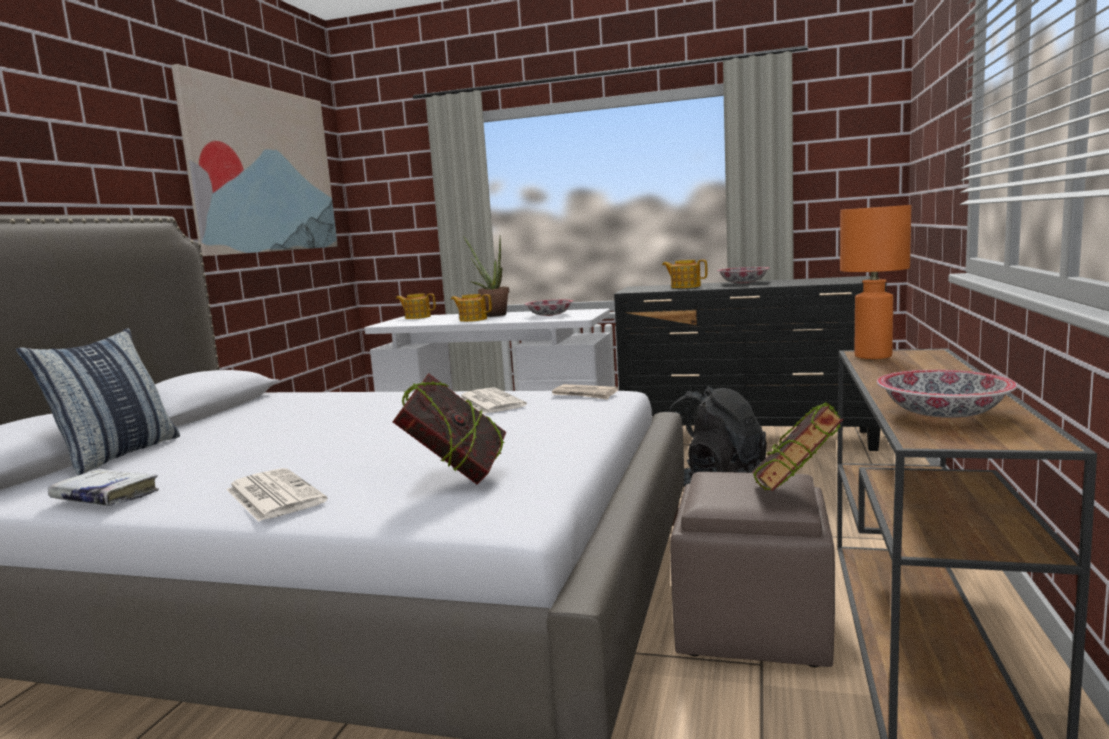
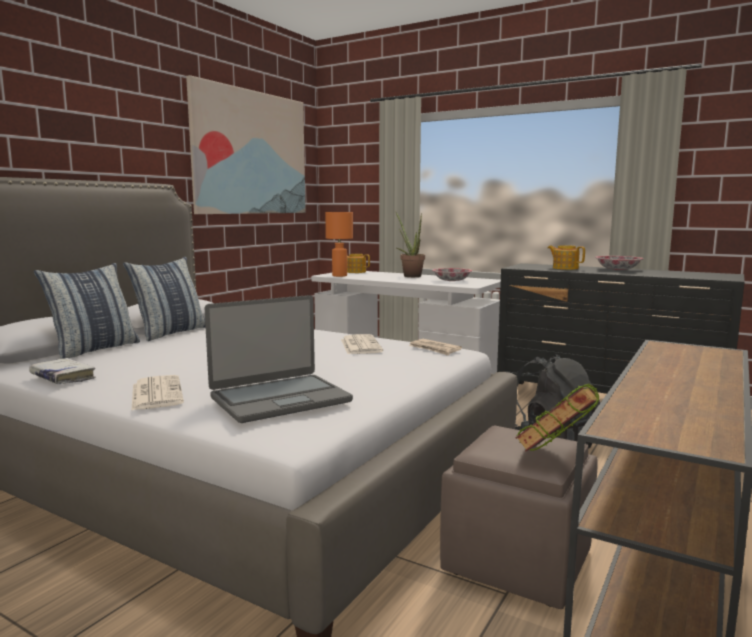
camera: 15 degrees right, 0 degrees up
(213, 419) = (171, 333): none -> pillow
(456, 476) = (279, 399): book -> laptop
(472, 319) = (391, 278): teapot -> none
(873, 356) = (668, 349): orange table lamp -> orange table lamp (339, 276)
(944, 414) = (660, 410): bowl -> none

